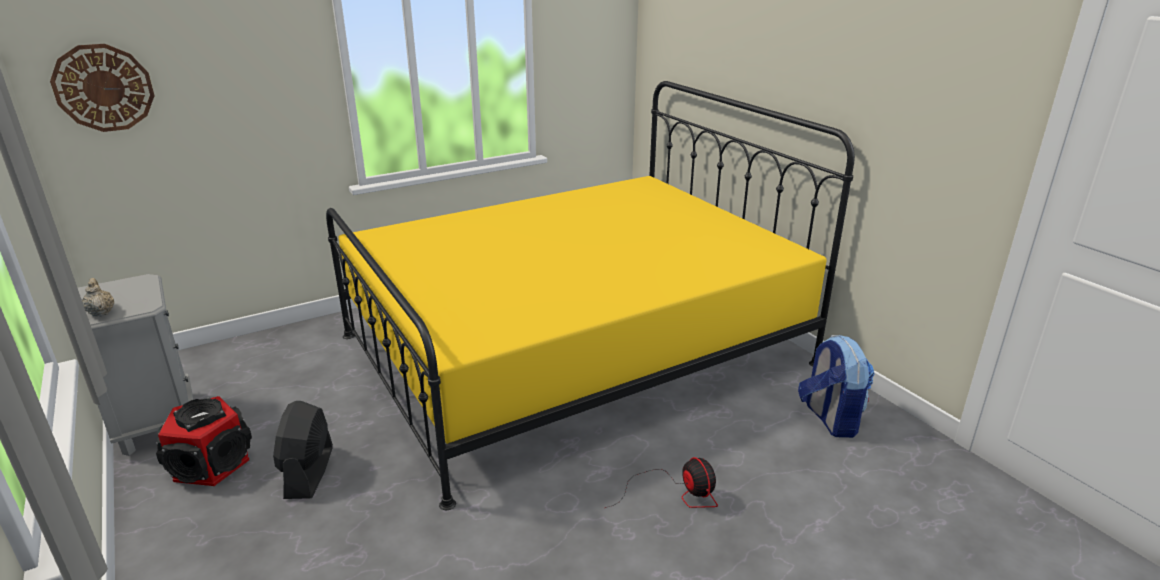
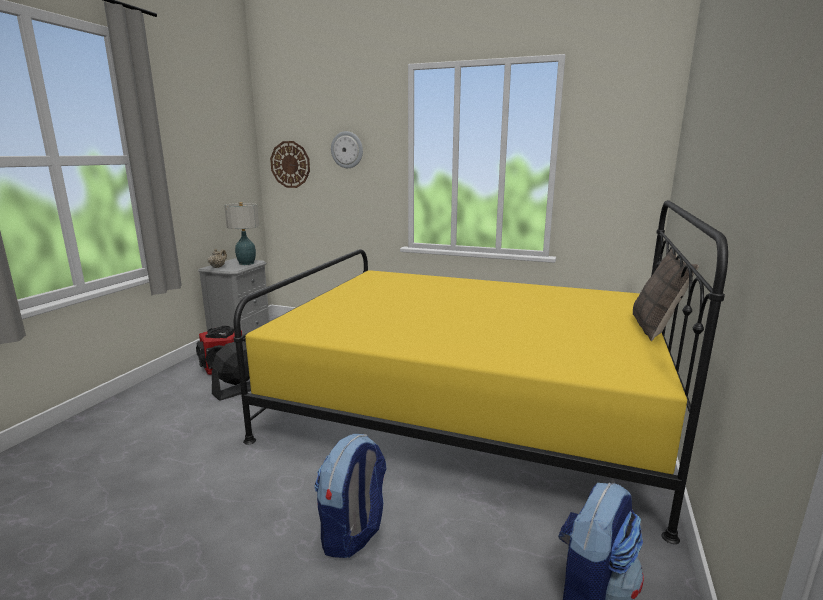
camera: 50 degrees right, 10 degrees down
(135, 288) = (247, 263): none -> table lamp
(227, 51) = (347, 150): none -> wall clock
(676, 493) = (353, 533): fan -> backpack
(718, 208) = (655, 328): none -> pillow

